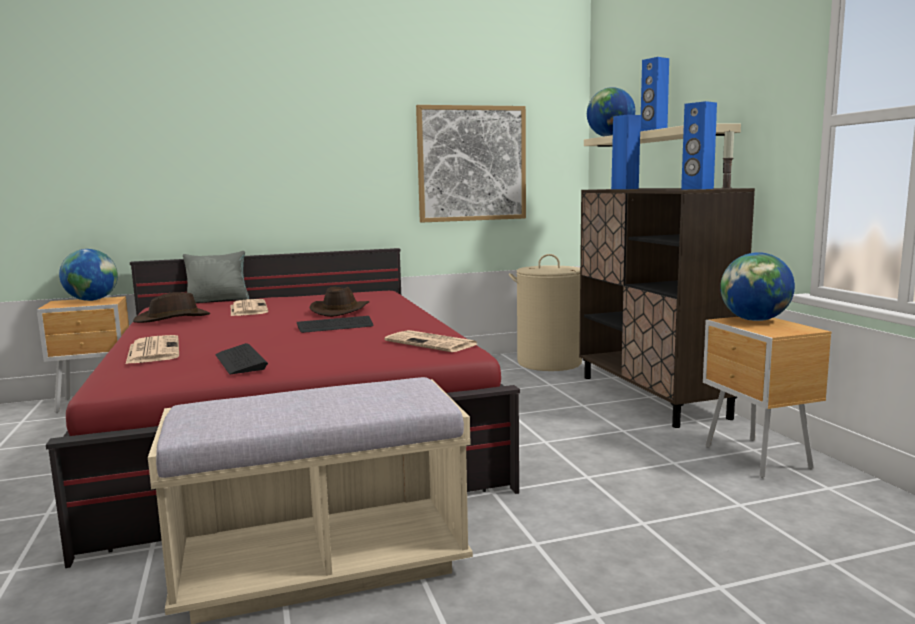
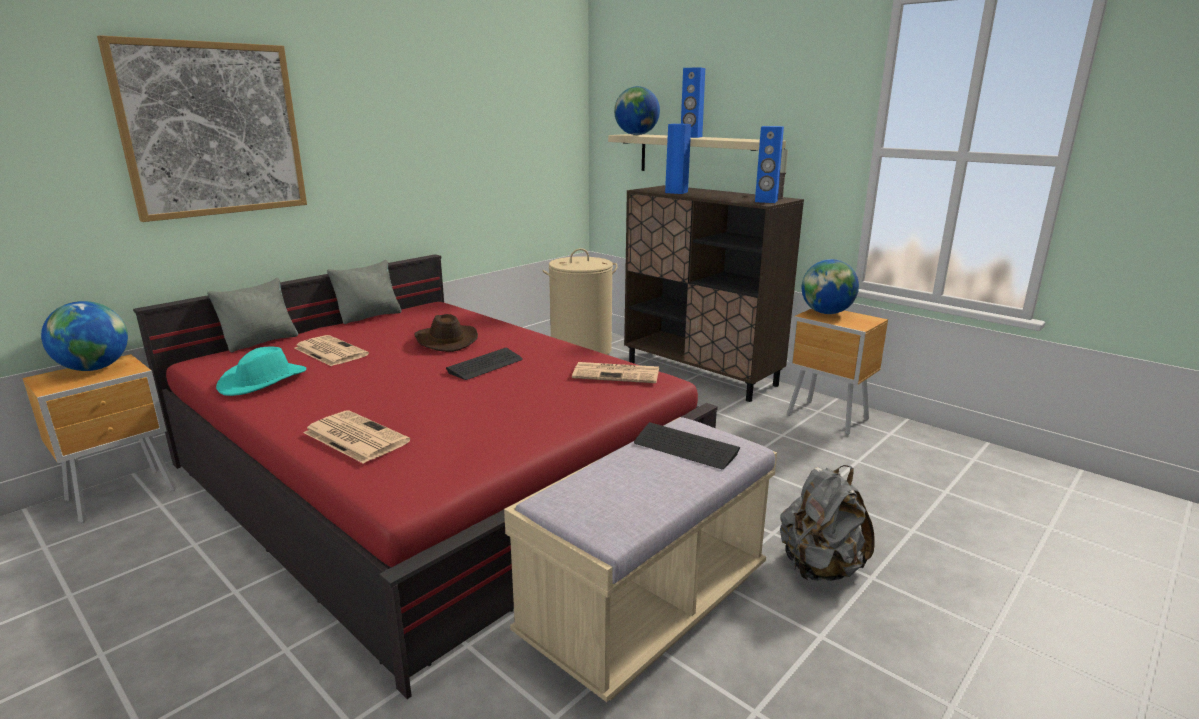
camera: 30 degrees left, 10 degrees up
(173, 319) = (263, 381): brown hat -> turquoise hat
(240, 361) = (486, 433): keyboard -> keyboard (685, 448)
(319, 294) = (369, 316): none -> grey pillow
(472, 163) = (495, 157): picture -> picture (213, 130)
(544, 588) = (820, 568): none -> grey backpack

